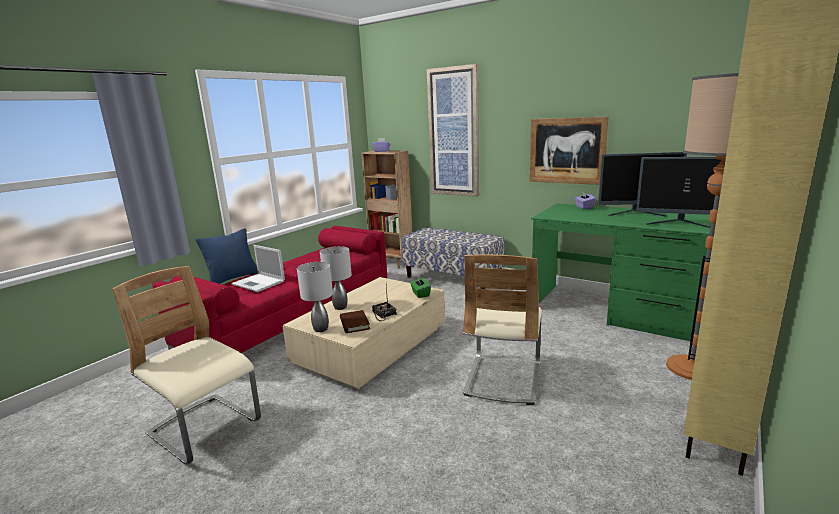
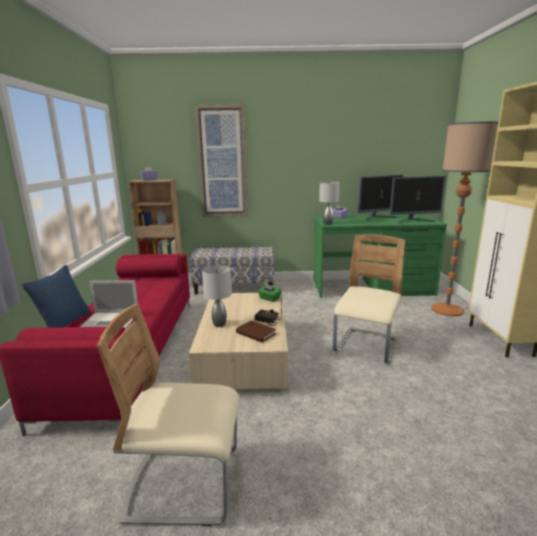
camera: 35 degrees left, 0 degrees up
(321, 329) = (233, 345): grey table lamp -> grey table lamp (328, 223)
(503, 378) = (366, 347): beige chair -> beige chair turned 135 degrees counterclockwise
(566, 151) = (320, 176): picture -> none

